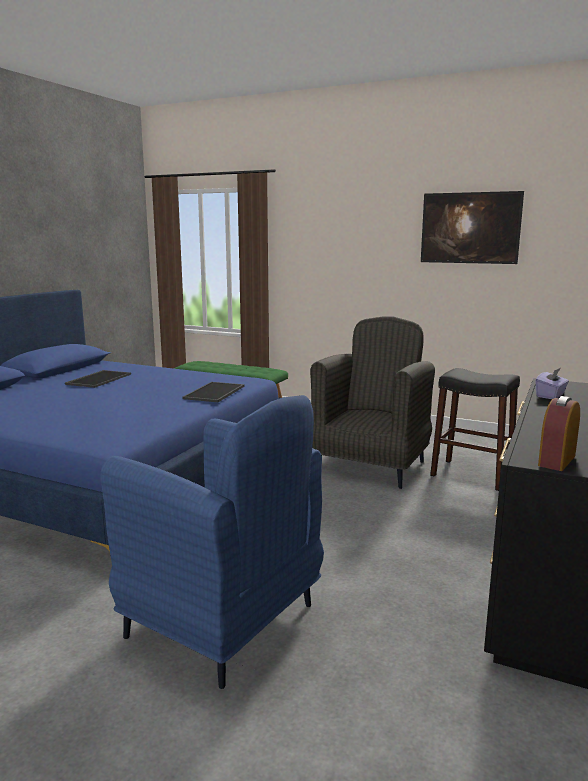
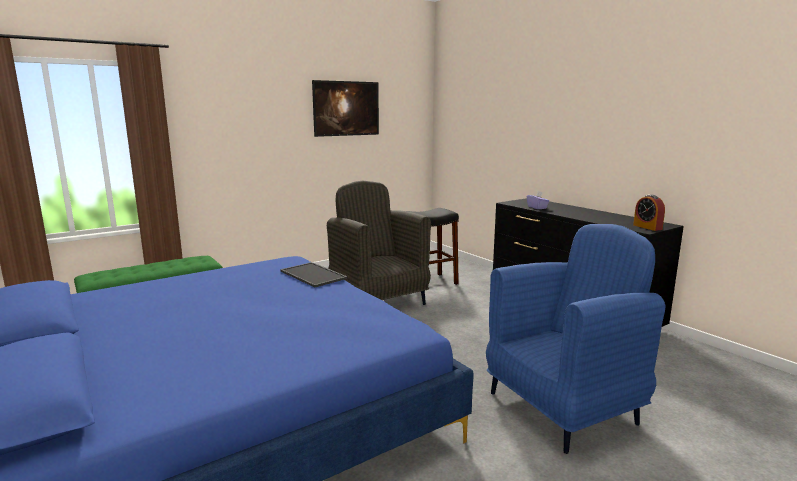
camera: 60 degrees left, 0 degrees up
(98, 379) = (156, 308): tray -> none

